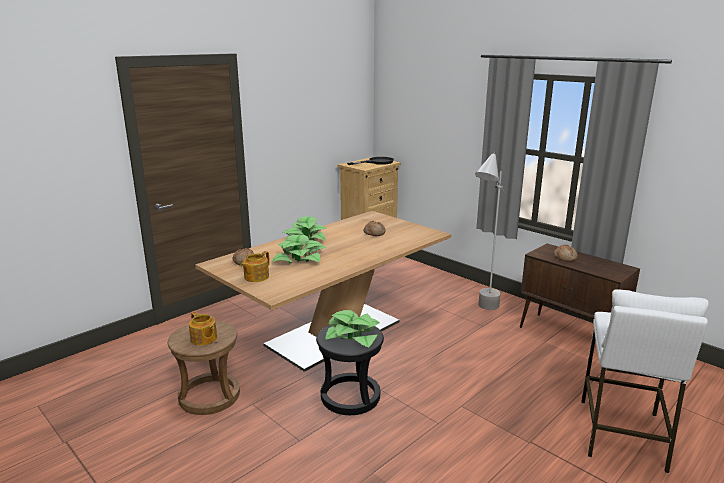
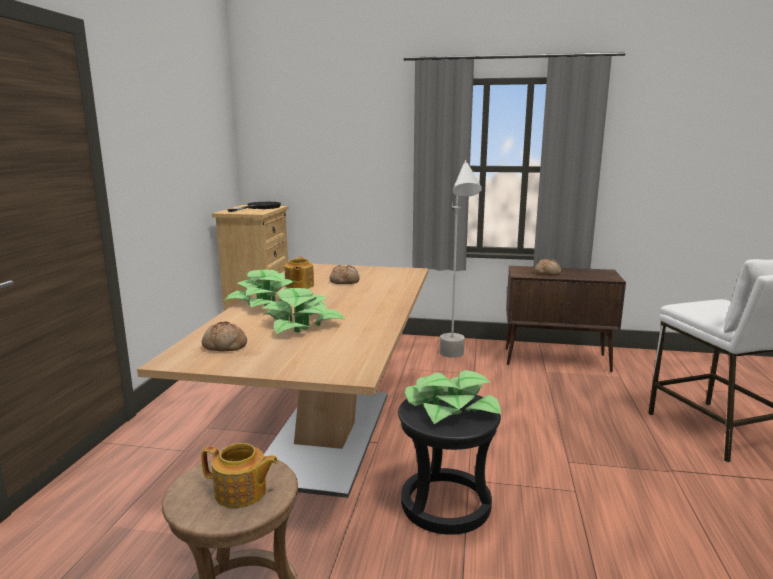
camera: 35 degrees left, 5 degrees down
(256, 277) = (279, 359): teapot -> teapot (299, 286)

